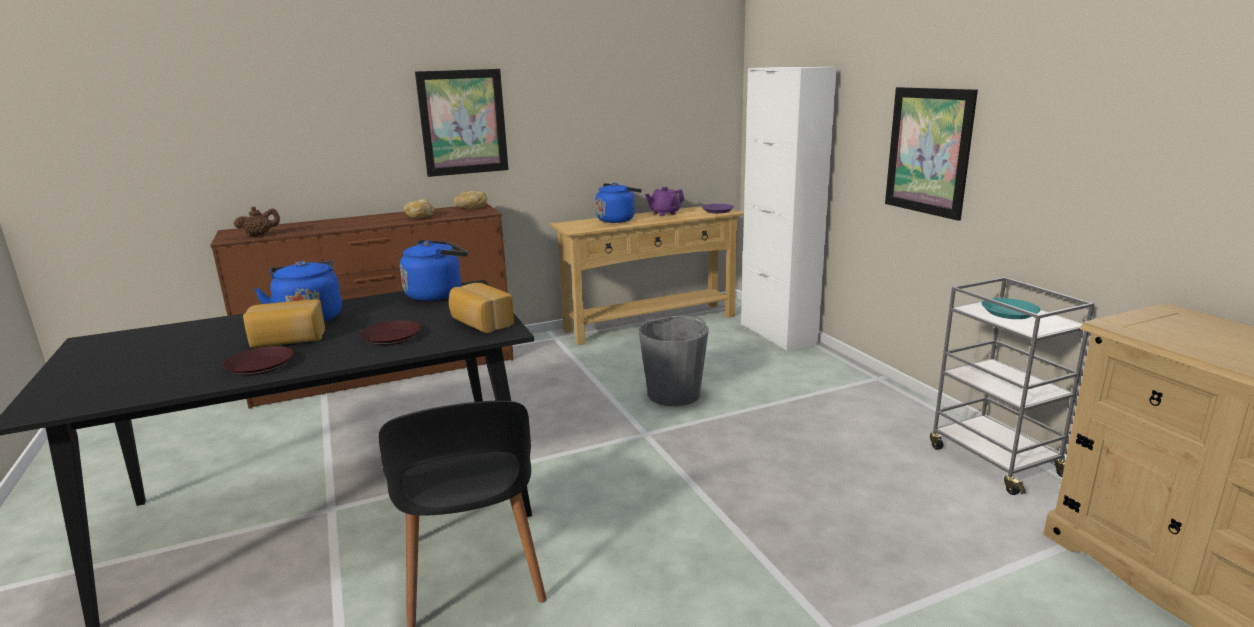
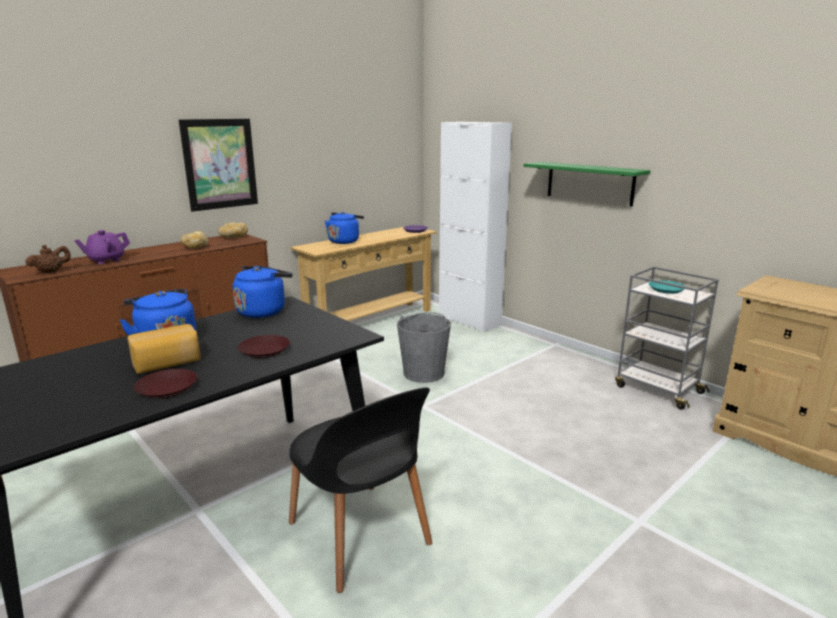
camera: 20 degrees left, 0 degrees up
(480, 323) = (329, 331): bread -> none
(664, 213) = (376, 234): purple teapot -> purple teapot (106, 260)
(928, 151) = (589, 183): picture -> green shelf

